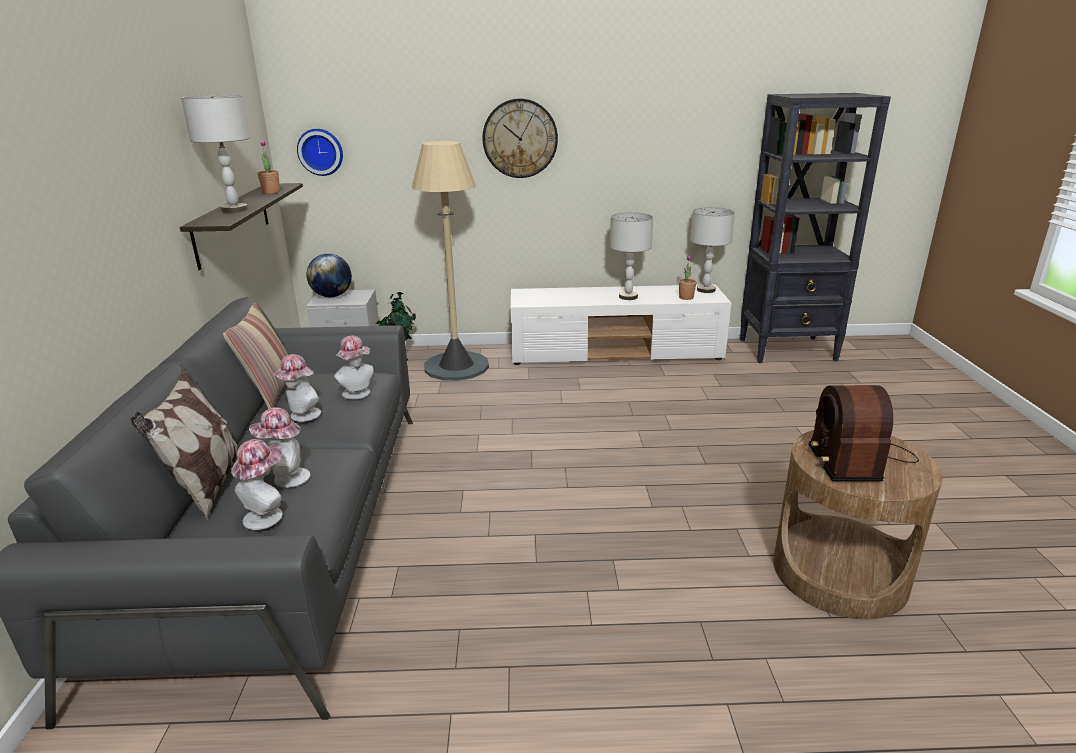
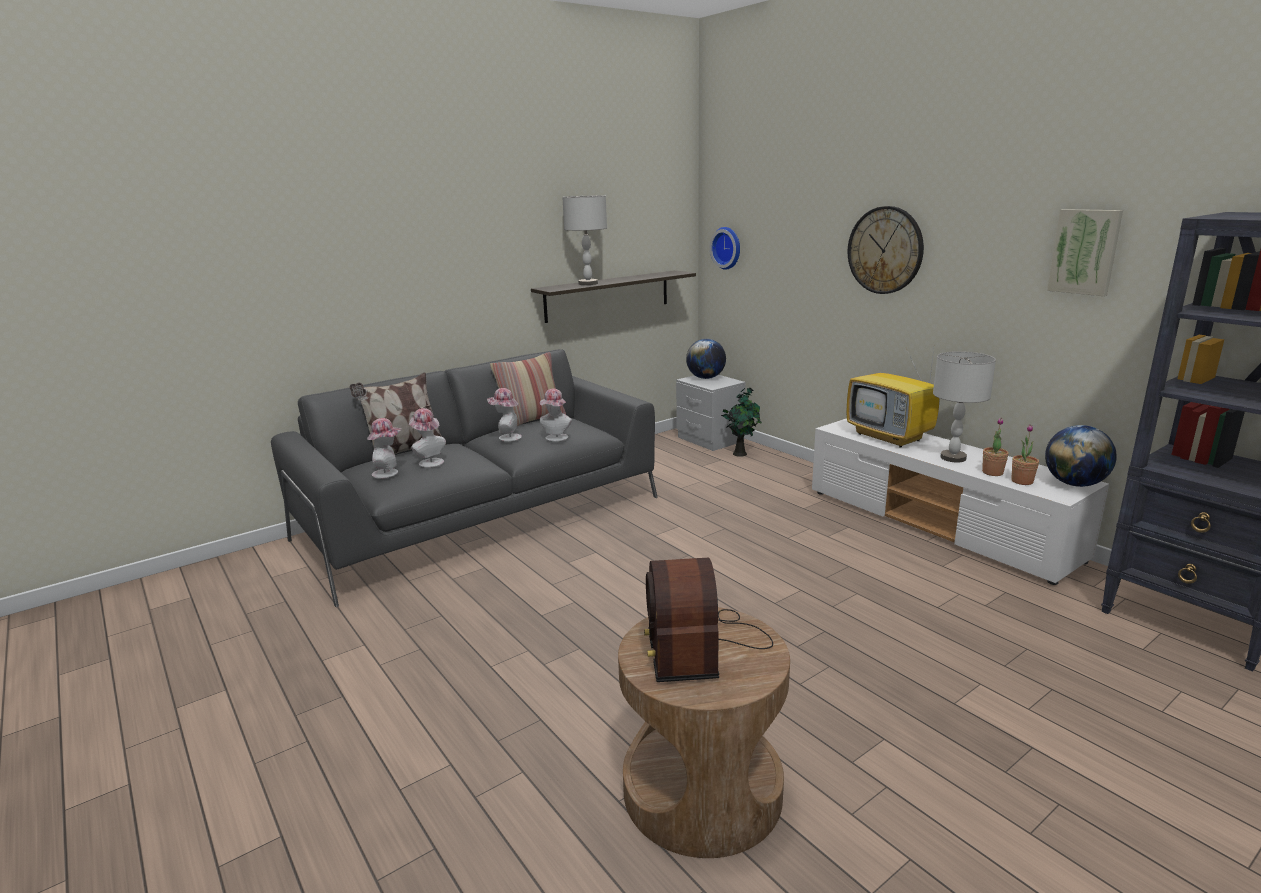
camera: 55 degrees right, 5 degrees down
(271, 192) = (651, 276): potted plant -> potted plant (992, 472)
(456, 366) = (768, 475): beige floor lamp -> none
(568, 296) = (891, 437): none -> television
(685, 126) = (1085, 251): none -> picture
(706, 290) = (1074, 484): grey table lamp -> globe
(856, 457) = (701, 646): radio -> radio turned 60 degrees counterclockwise

